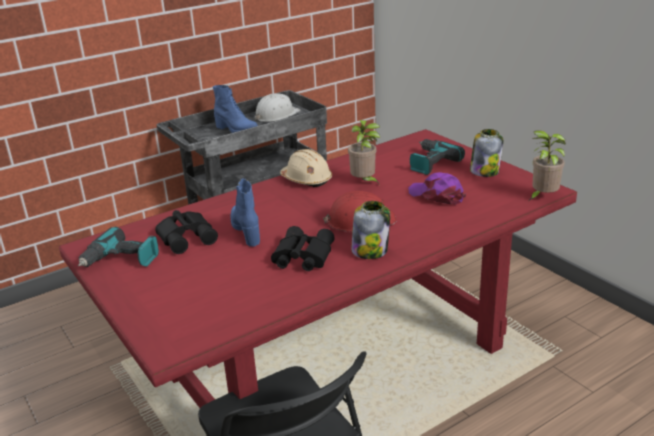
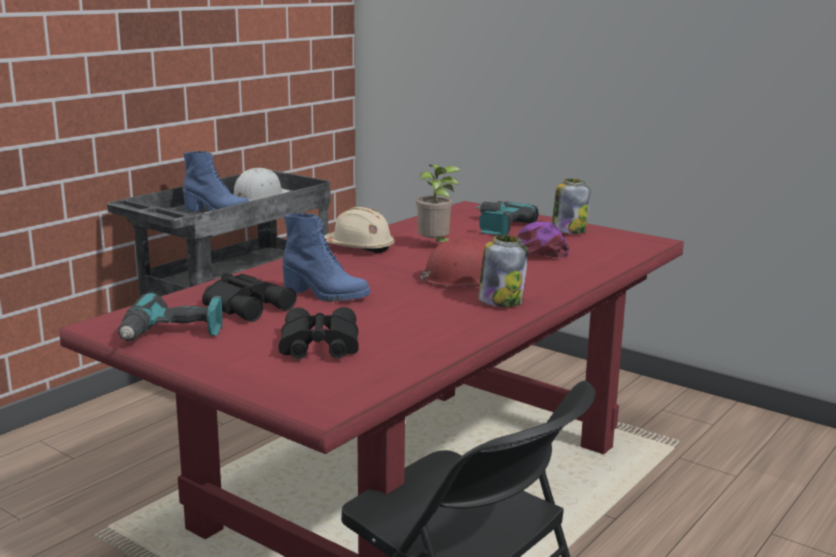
camera: 20 degrees left, 10 degrees down
(247, 230) = (325, 295): blue boot -> blue boot turned 150 degrees clockwise
(301, 257) = (420, 312): black binoculars -> black binoculars (317, 346)
(542, 197) = (652, 247): potted plant -> none

